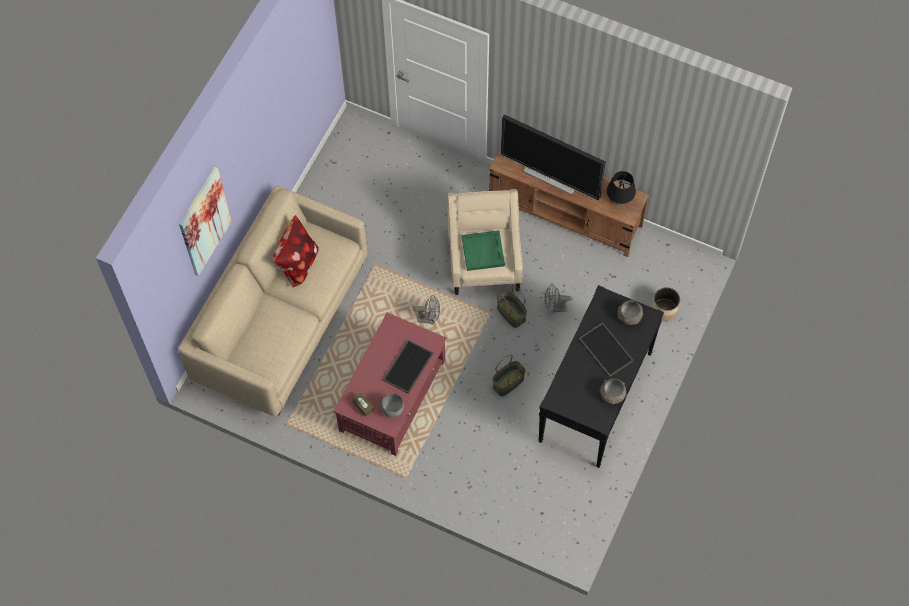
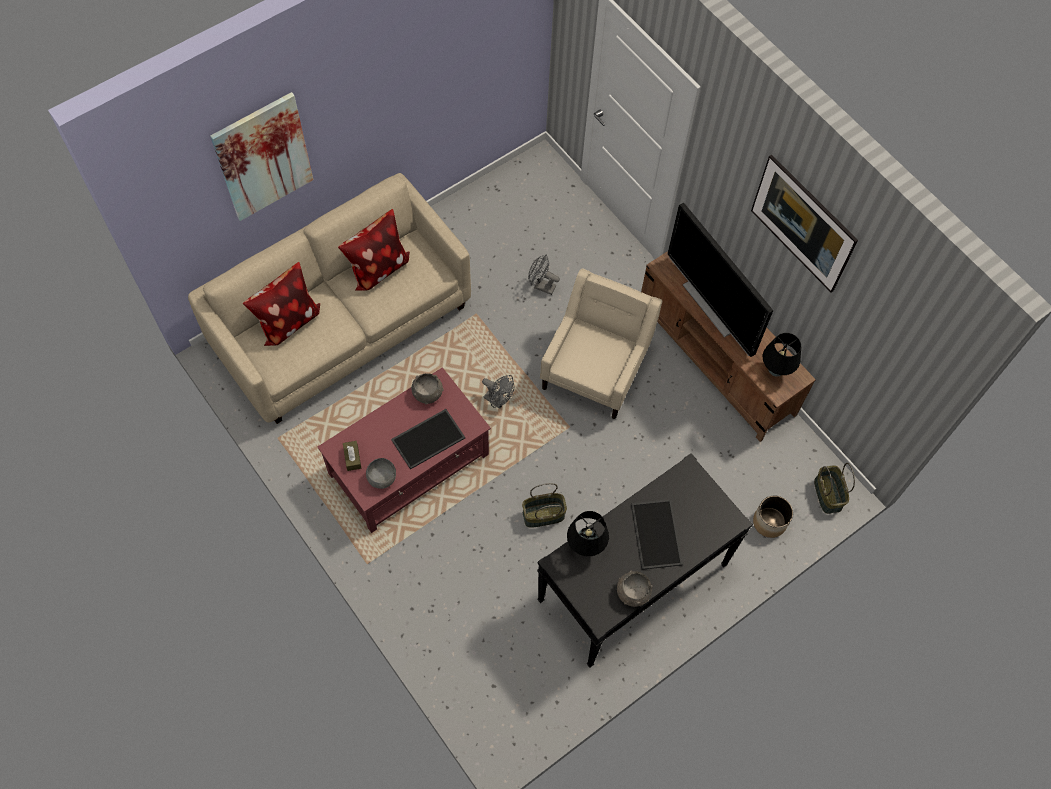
camera: 25 degrees right, 0 degrees up
(256, 334) = (287, 321): none -> pillow
(483, 252) = (590, 354): green tray -> none
(511, 313) = (592, 440): basket -> basket (828, 494)
(554, 308) = (643, 458): grey fan -> grey fan (541, 286)
(564, 381) = (585, 546): none -> black table lamp
(601, 105) = (797, 237): none -> picture
(629, 316) = (707, 508): grey bowl -> grey bowl (427, 393)

